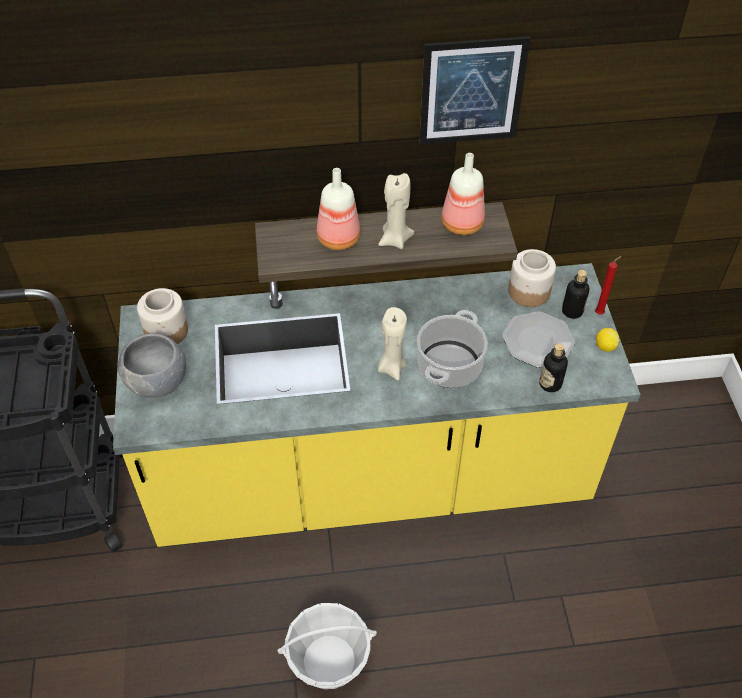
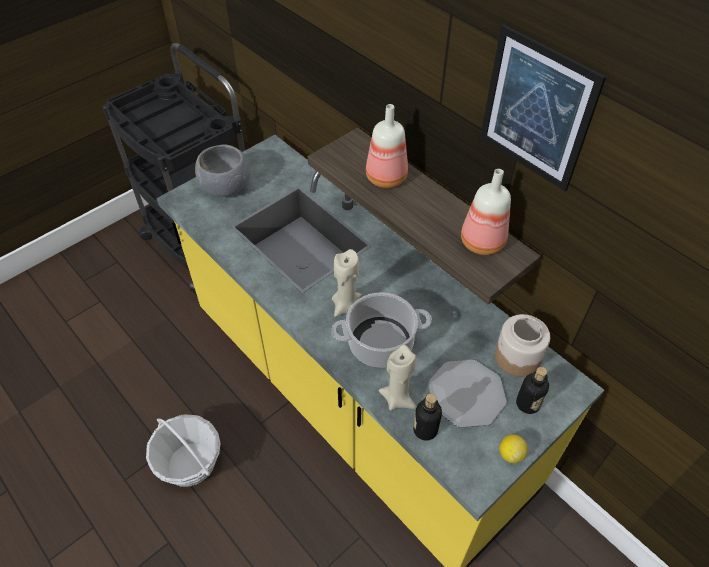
camera: 55 degrees right, 0 degrees up
(167, 331) = (272, 166): jar -> none
(395, 240) = (419, 210): beige candle -> beige candle (398, 398)
(600, 313) = (548, 429): red candle -> none

